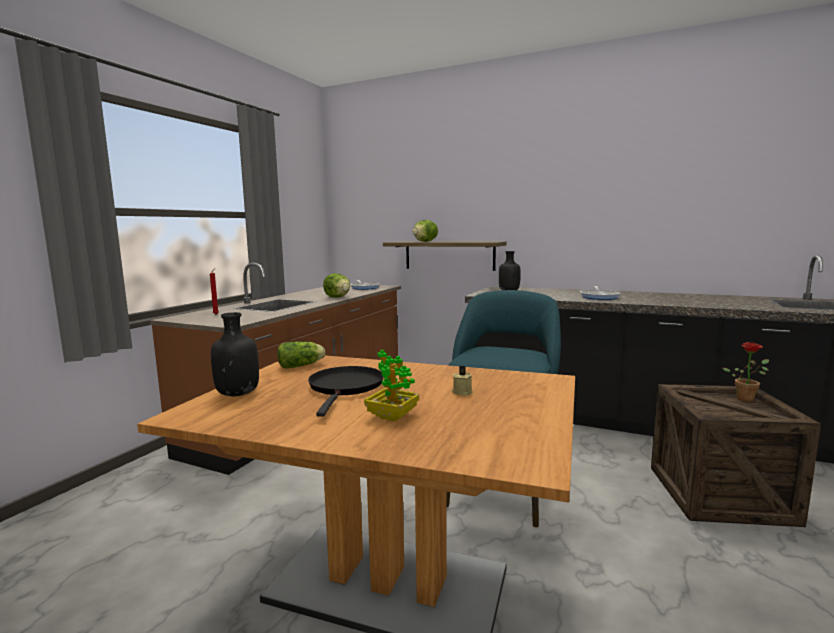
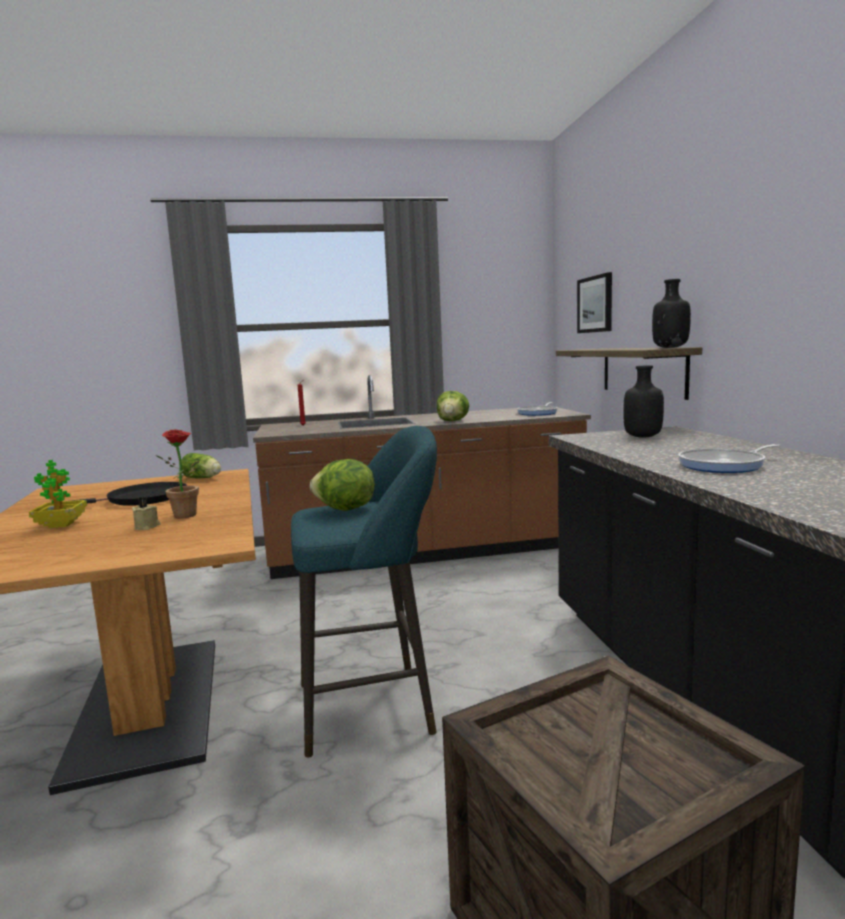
camera: 55 degrees right, 0 degrees up
(237, 393) = (110, 486): black bottle -> black bottle (670, 347)
(392, 212) = (595, 304): none -> picture
(425, 241) = (597, 349): lettuce -> lettuce (345, 510)
(746, 398) = (706, 768): potted plant -> potted plant (189, 515)

